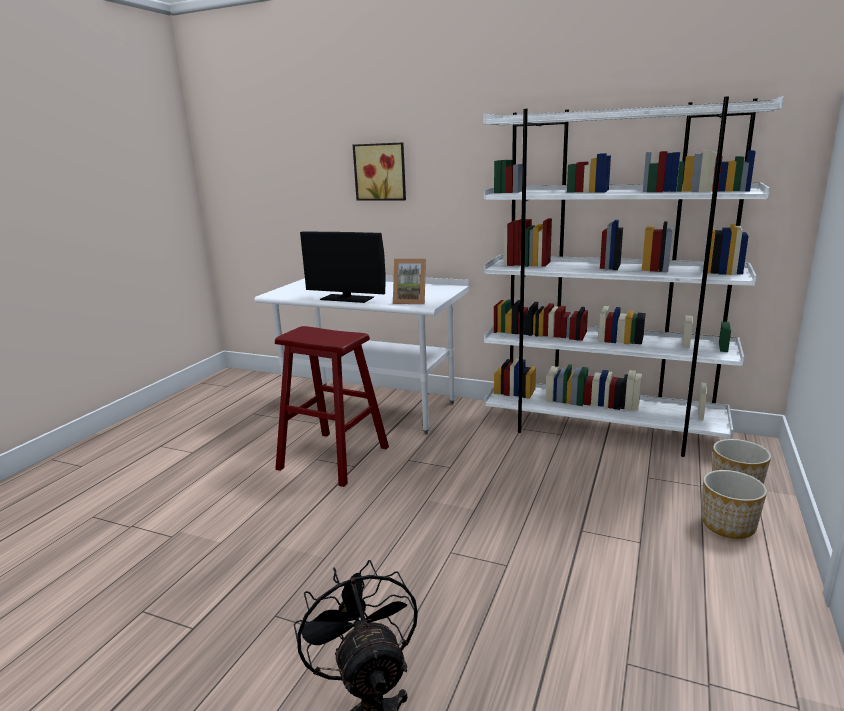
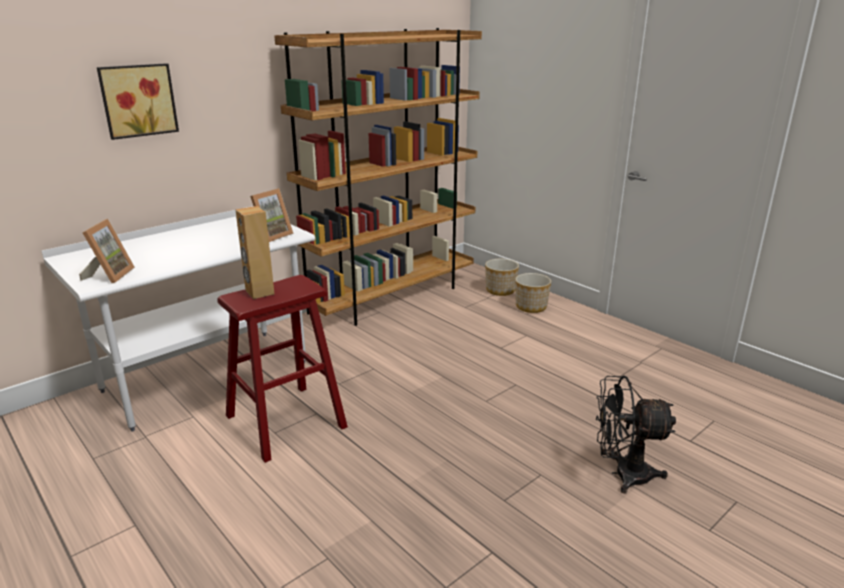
camera: 65 degrees left, 5 degrees up
(289, 293) = (109, 275): none -> picture frame
(317, 332) = (259, 292): none -> brown speaker
(347, 298) = (202, 255): monitor -> none
(601, 430) = (391, 297): white bookcase -> brown bookcase

